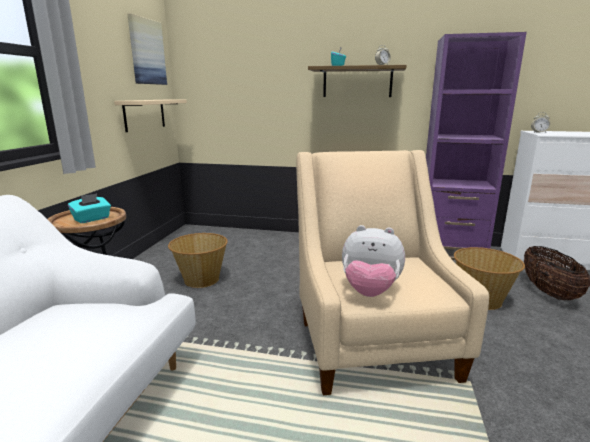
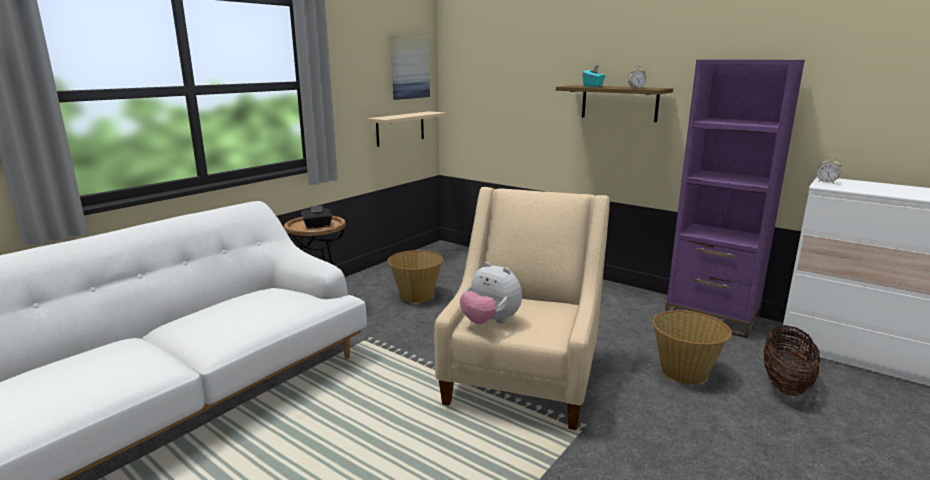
camera: 25 degrees right, 0 degrees up
(92, 219) = (317, 226): turquoise tissue box -> black tissue box

